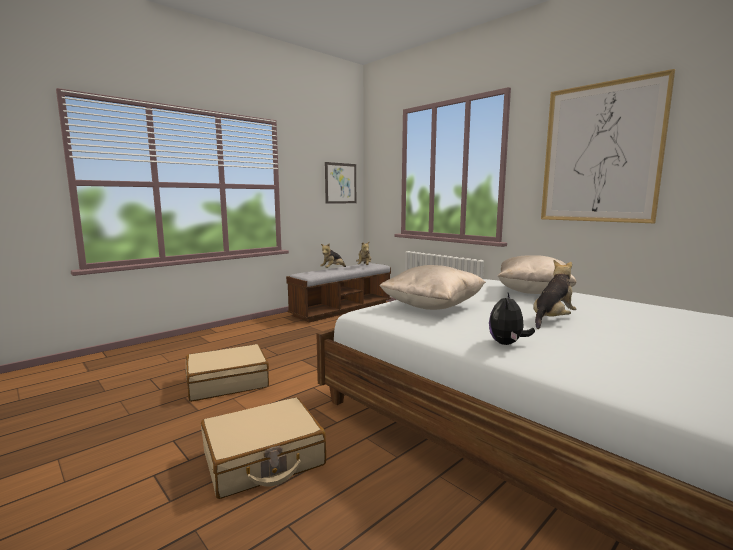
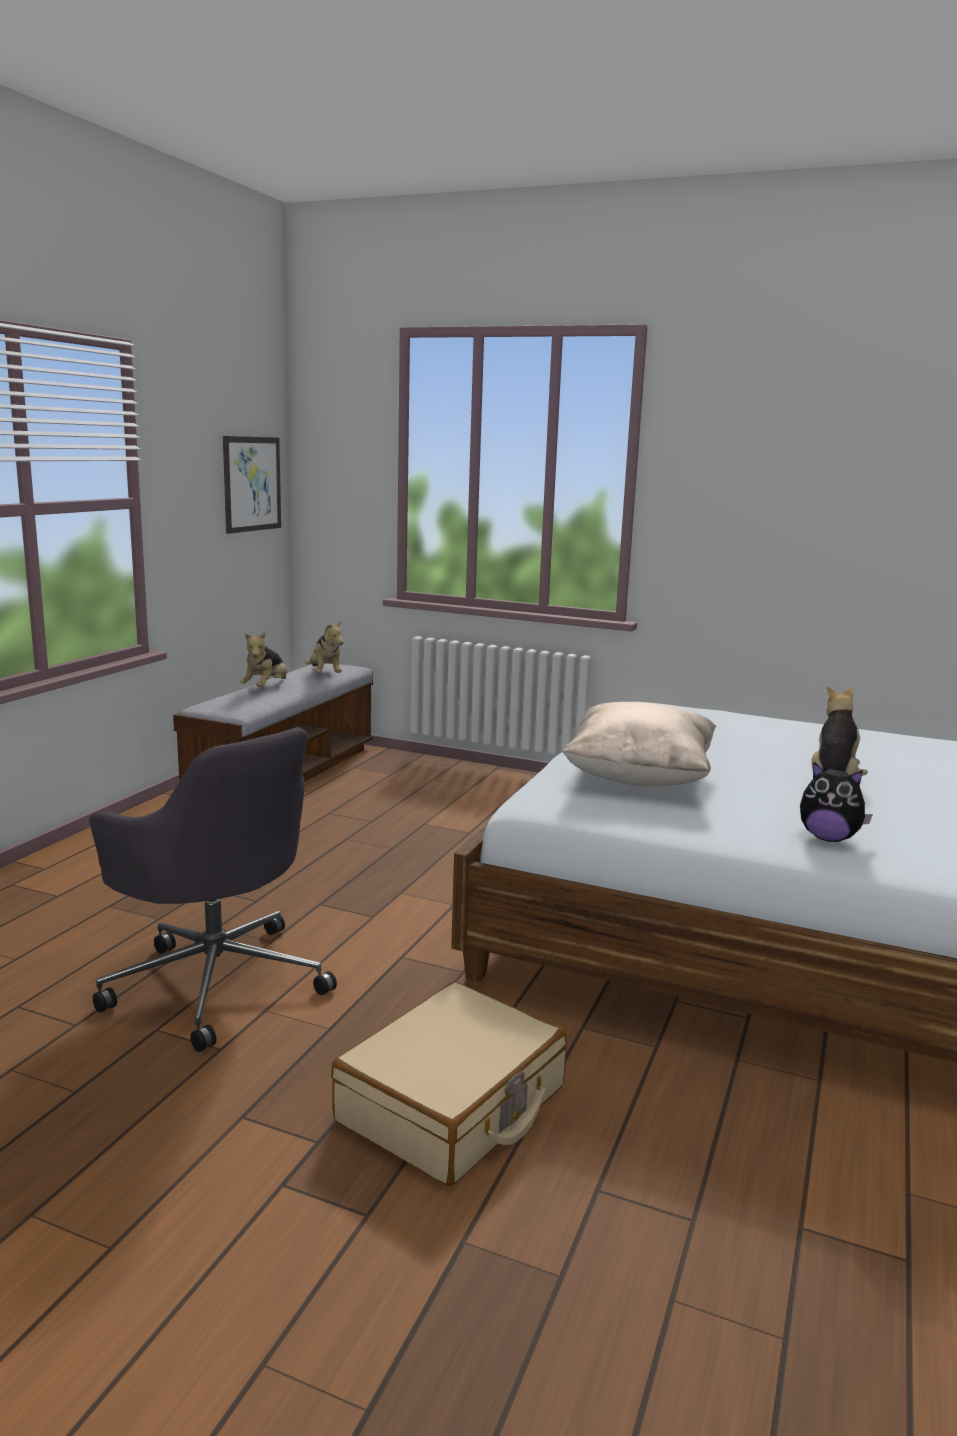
camera: 25 degrees left, 5 degrees up
(227, 382) = (216, 980): beige suitcase -> grey office chair
(507, 344) = (828, 838): plush toy -> plush toy turned 60 degrees counterclockwise
(533, 292) = (749, 728): beige pillow -> none
(600, 153) = (810, 473): picture -> none

